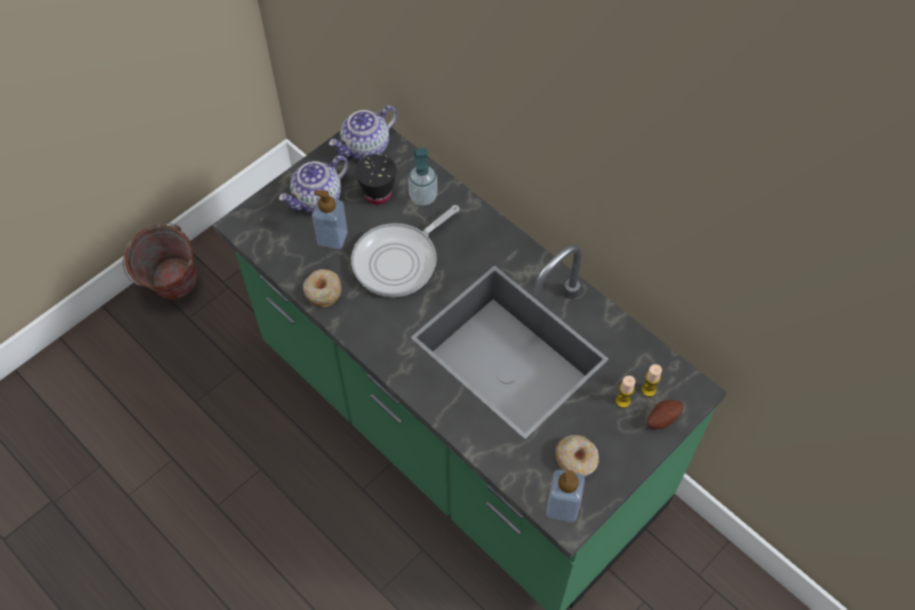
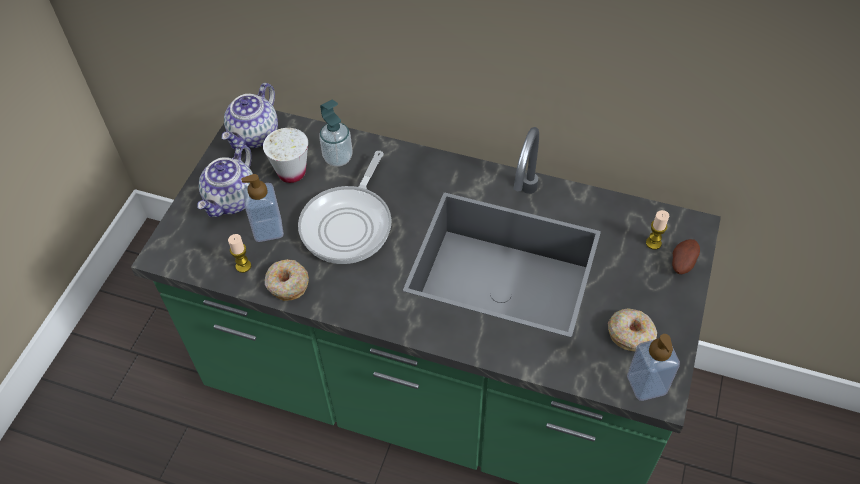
camera: 25 degrees left, 5 degrees down
(172, 291) = (80, 381): bucket -> none
(378, 194) = (291, 172): black cup -> white cup
(623, 401) = (637, 262): candle -> candle (243, 266)

